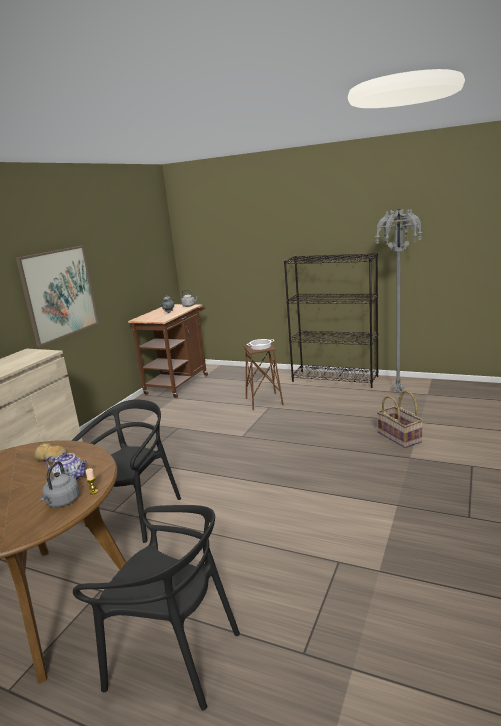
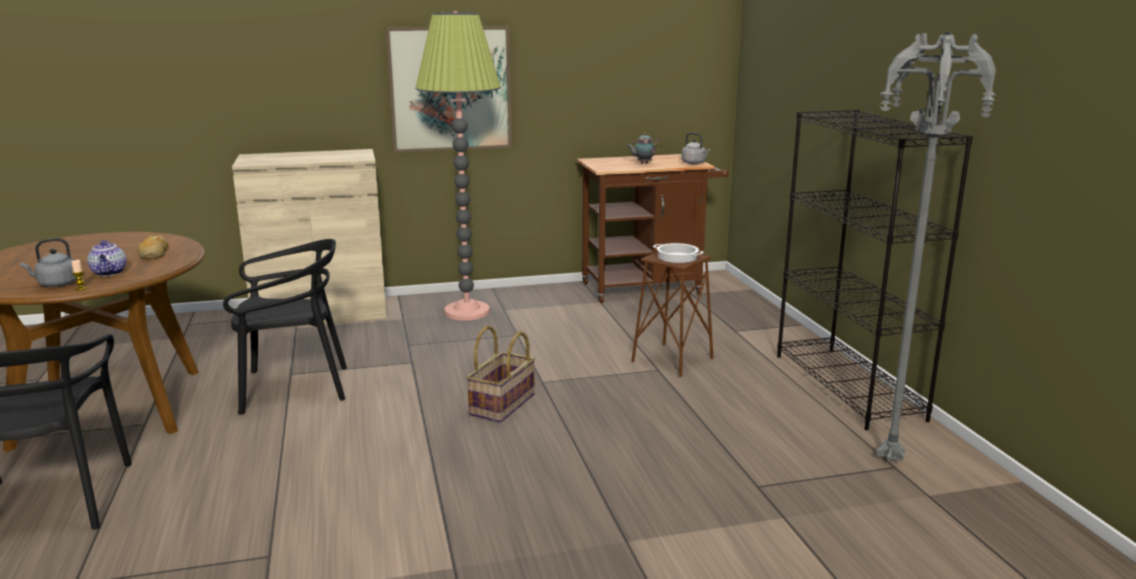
camera: 50 degrees right, 0 degrees up
(124, 433) = (467, 312): none -> floor lamp
(400, 437) = (694, 511): basket -> basket (503, 405)

